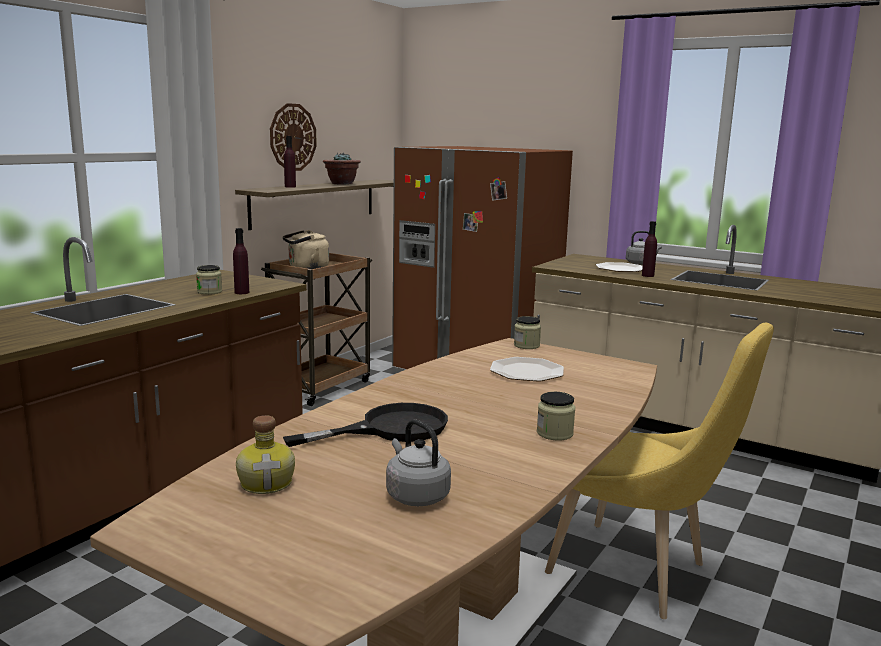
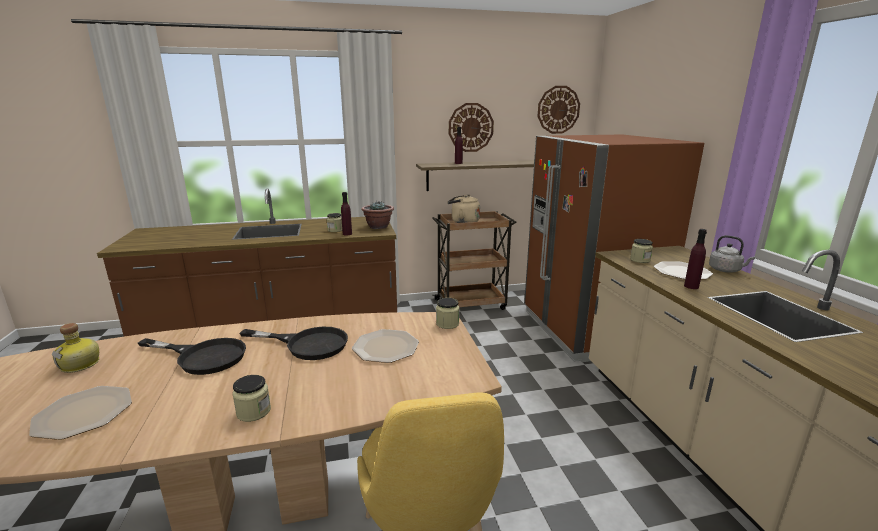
camera: 45 degrees right, 5 degrees up
(341, 184) = (508, 162): potted plant -> potted plant (378, 227)
(372, 116) = (558, 110): none -> wall clock
(415, 495) = (83, 413): grey kettle -> plate
(458, 390) = (307, 344): none -> black frying pan
(577, 266) = (640, 260): none -> jar

